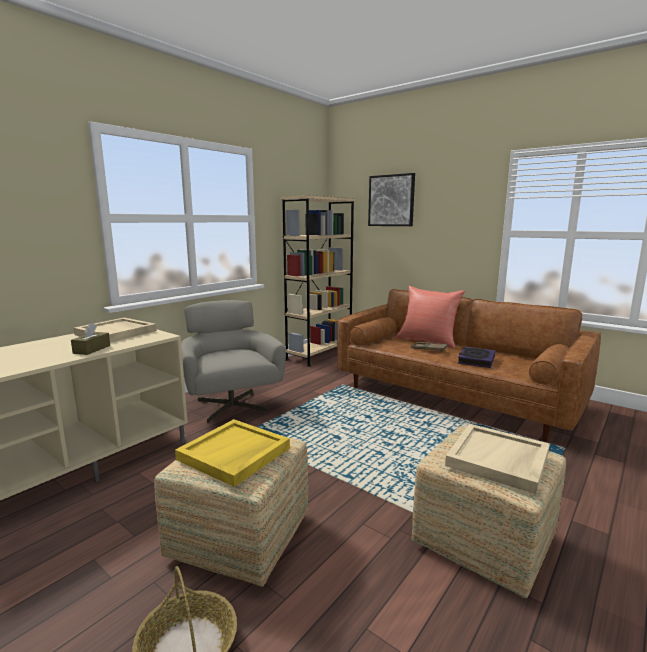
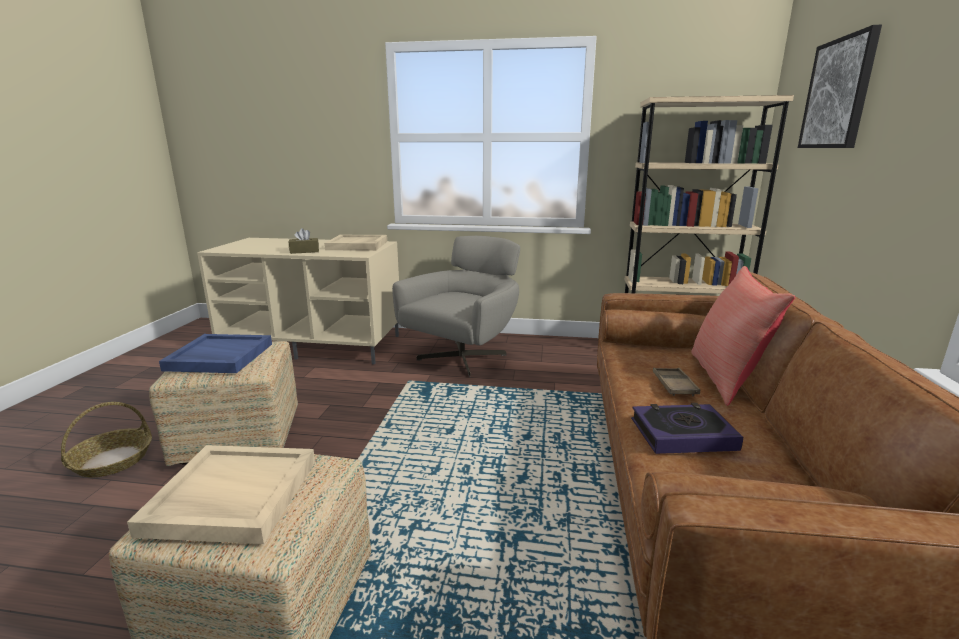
camera: 60 degrees right, 5 degrees up
(234, 454) = (219, 357): yellow tray -> blue tray

